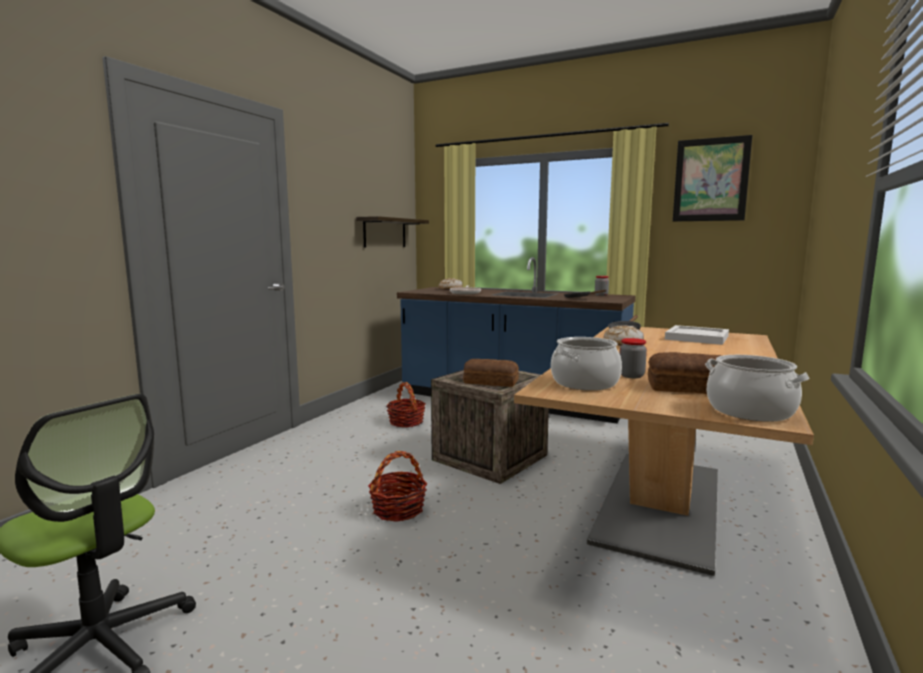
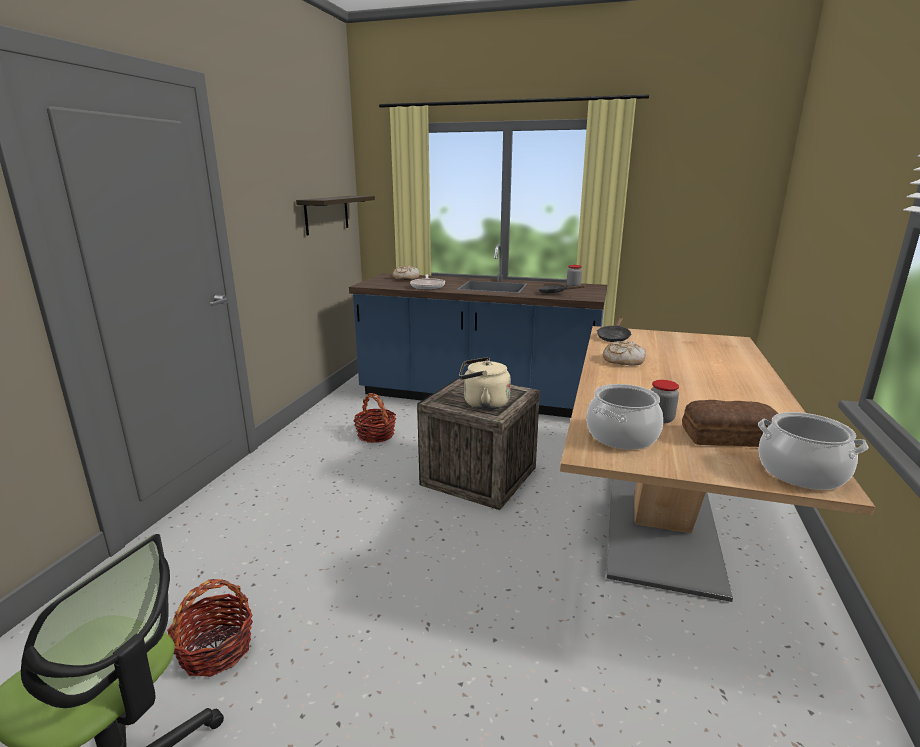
camera: 10 degrees left, 10 degrees up
(398, 509) = (404, 555): basket -> basket (216, 649)
(490, 382) = (483, 403): bread -> beige kettle
(697, 338) = (689, 346): white tray -> none
(710, 180) = (688, 160): picture -> none

